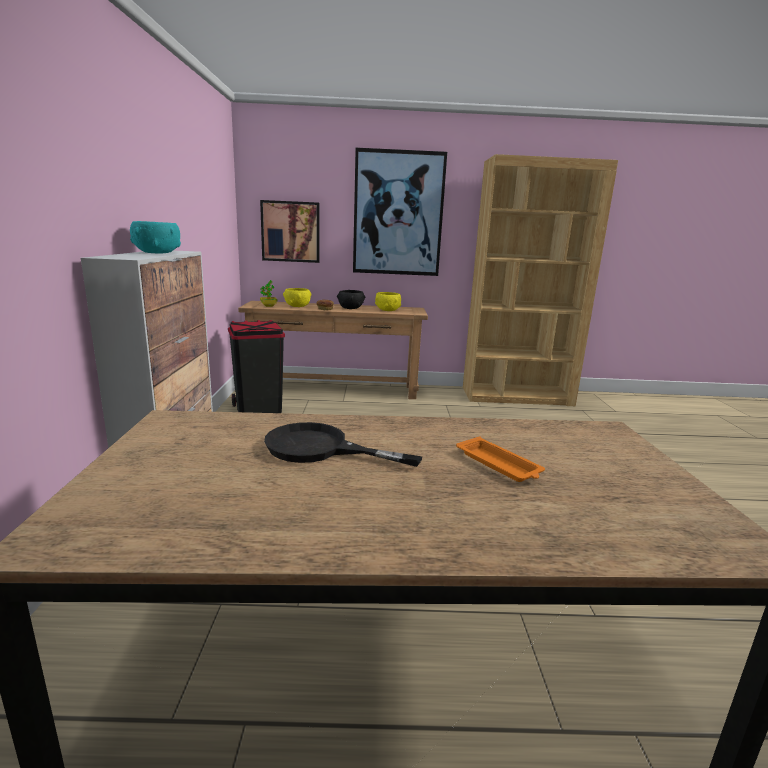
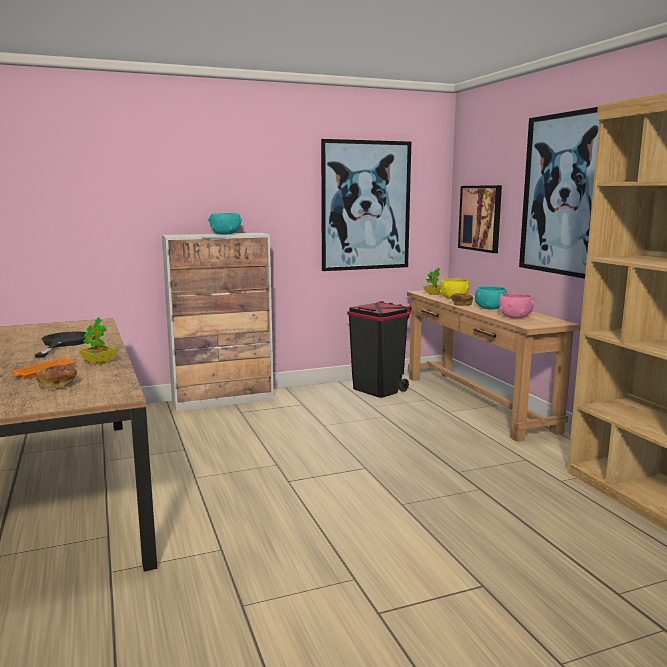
camera: 70 degrees right, 5 degrees down
(207, 216) = (365, 206): none -> picture
(350, 308) = (490, 308): black bowl -> turquoise bowl
(387, 310) = (515, 317): yellow bowl -> pink bowl
(460, 432) = (99, 362): none -> potted plant
(571, 456) = (58, 385): none -> bread

